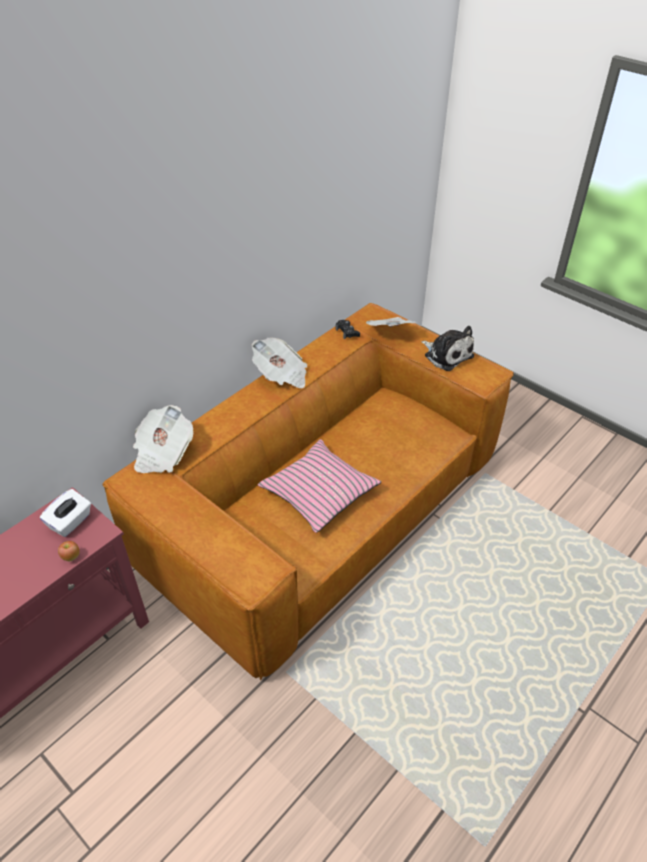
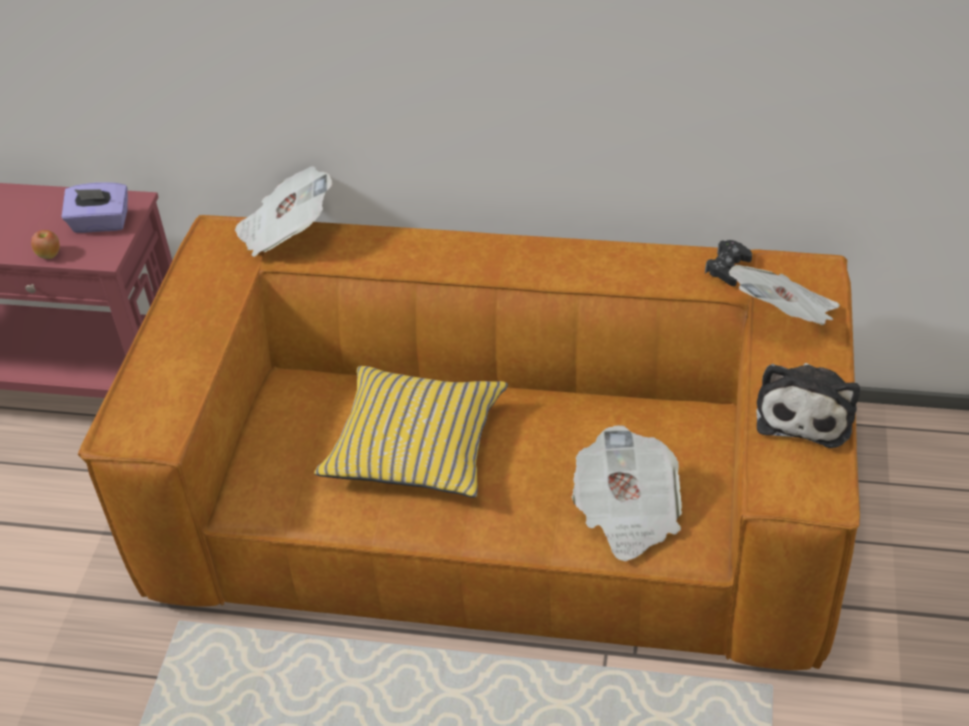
camera: 60 degrees right, 0 degrees up
(70, 522) = (101, 223): white tissue box -> purple tissue box
(281, 375) = (547, 253): newspaper -> newspaper (627, 513)
(319, 492) = (415, 444): pink pillow -> yellow pillow

